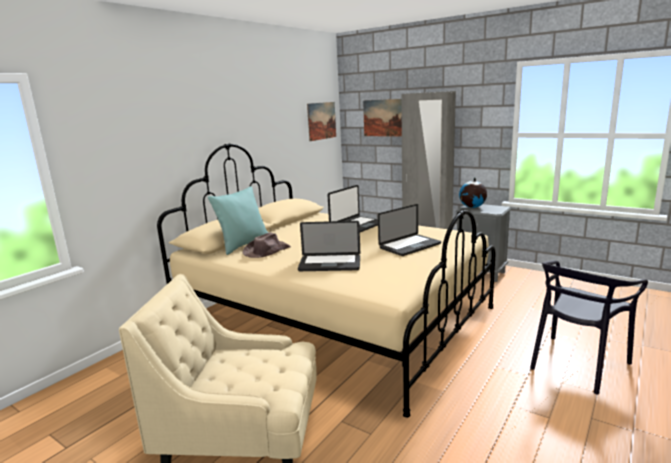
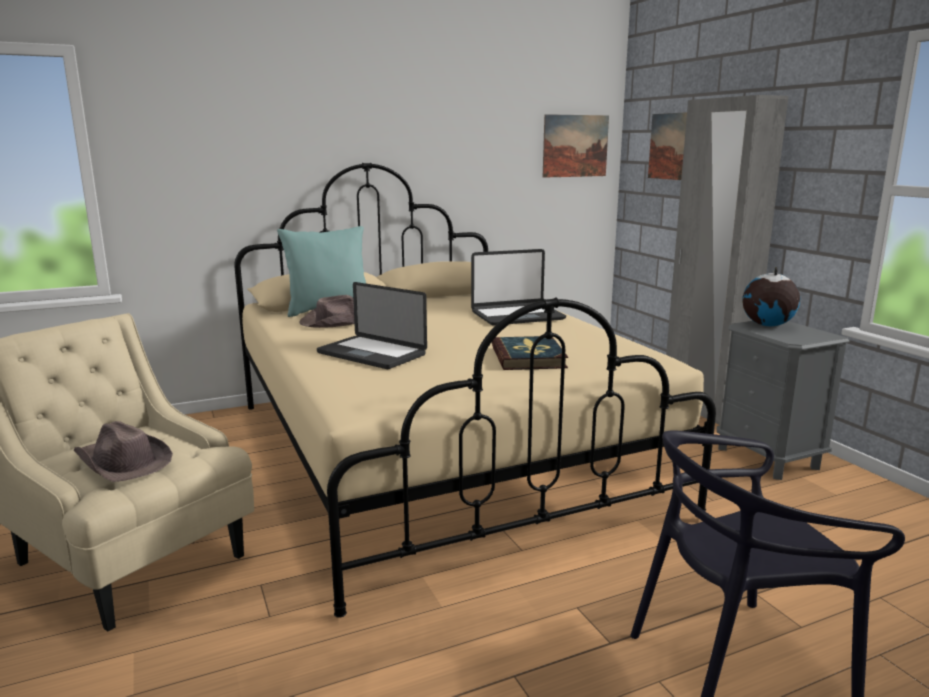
camera: 30 degrees right, 0 degrees up
(258, 372) = (122, 462): none -> brown hat
(410, 246) = (529, 357): laptop -> book

